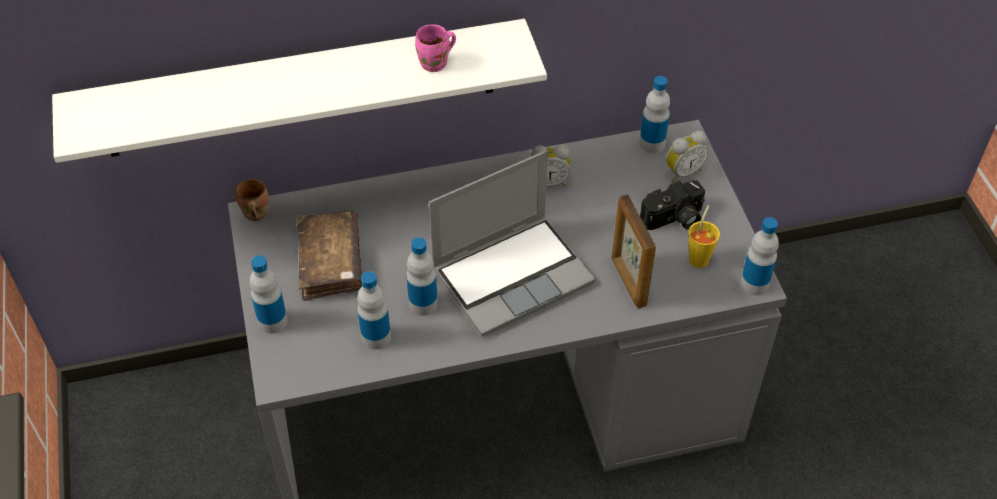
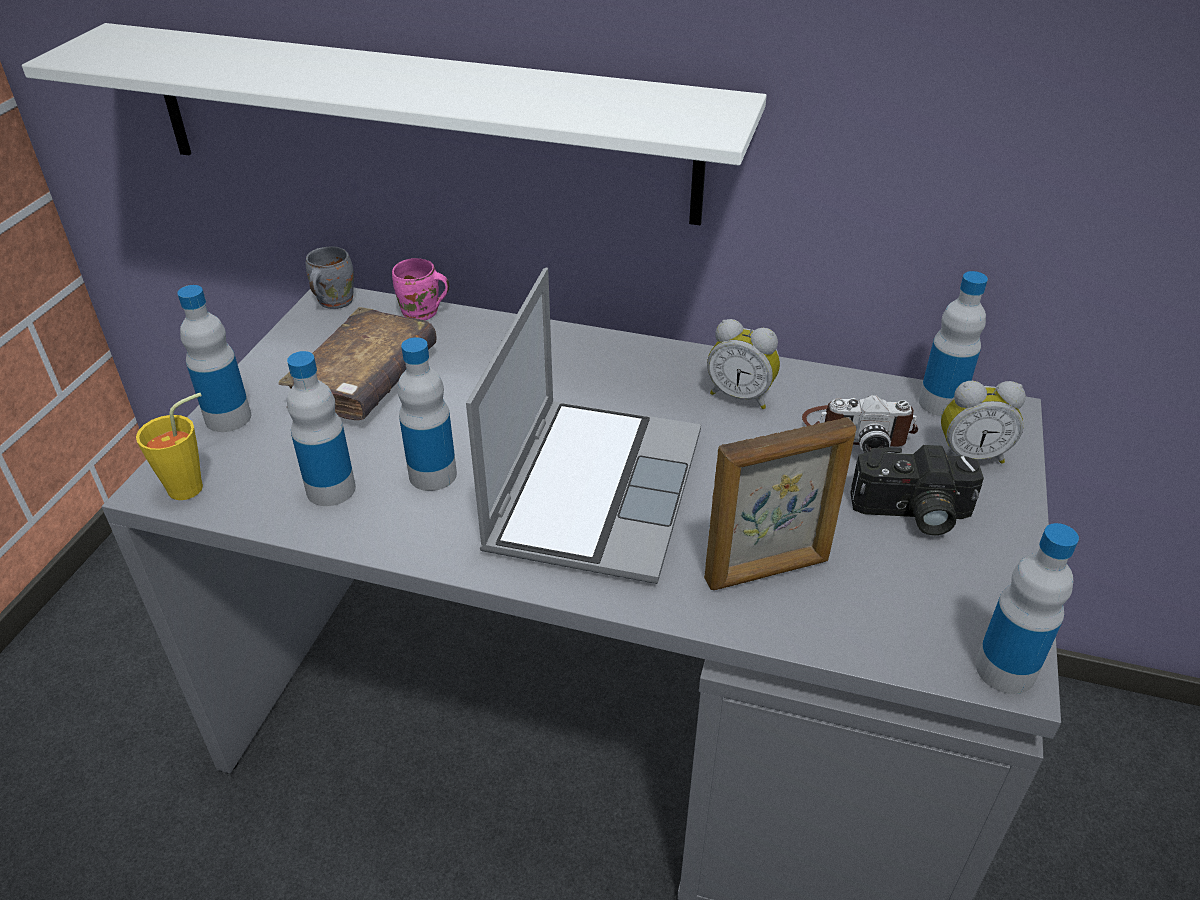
camera: 30 degrees right, 10 degrees down
(254, 214) = (332, 301): brown mug -> grey mug
(436, 64) = (582, 103): pink mug -> pink mug (422, 314)
(513, 274) = (593, 489): laptop -> laptop turned 75 degrees counterclockwise
(621, 180) = (857, 431): none -> camera
(628, 281) = (768, 571): picture frame -> picture frame turned 120 degrees counterclockwise
(700, 257) = (923, 585): yellow cup -> yellow cup (193, 485)

